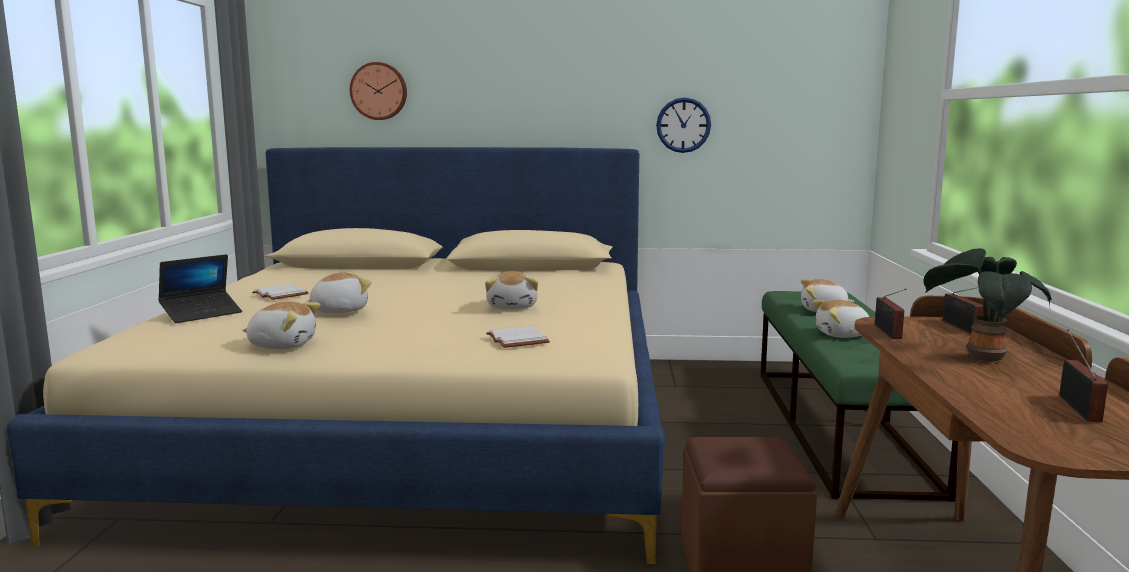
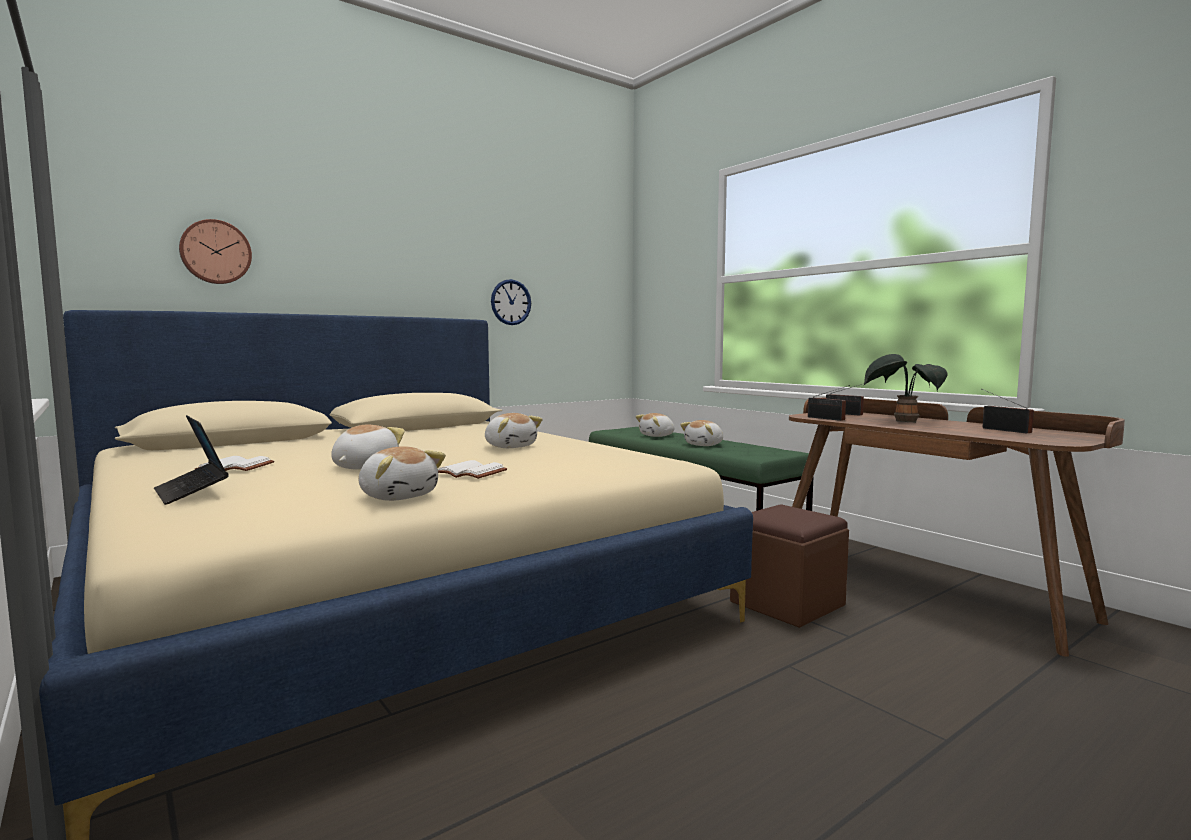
camera: 40 degrees left, 5 degrees down
(201, 314) = (191, 492): laptop -> laptop turned 135 degrees clockwise
(282, 345) = (399, 496): plush toy -> plush toy turned 75 degrees clockwise
(515, 339) = (592, 461): white book -> white book (469, 473)

